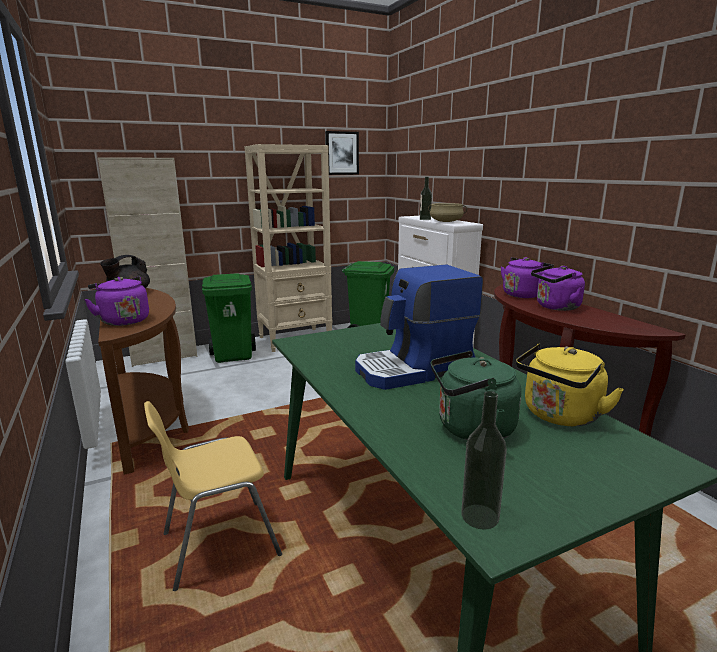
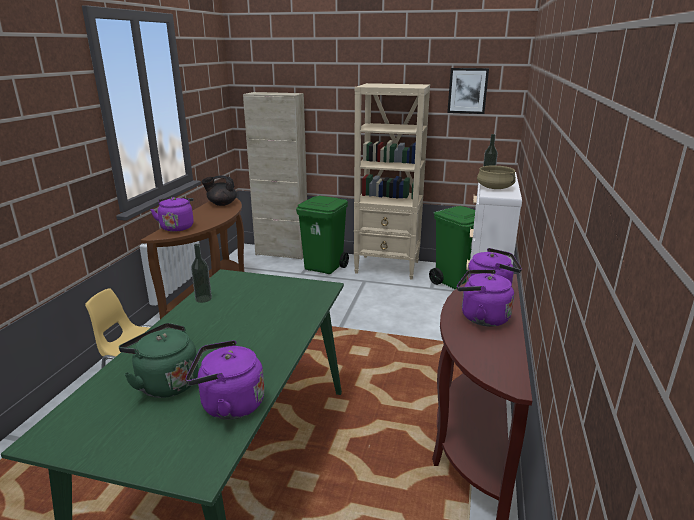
camera: 40 degrees right, 5 degrees up
(415, 370) = (236, 328): coffee machine -> none
(480, 516) = (56, 427): bottle -> bottle (203, 299)
(559, 416) = (228, 405): yellow kettle -> purple kettle

